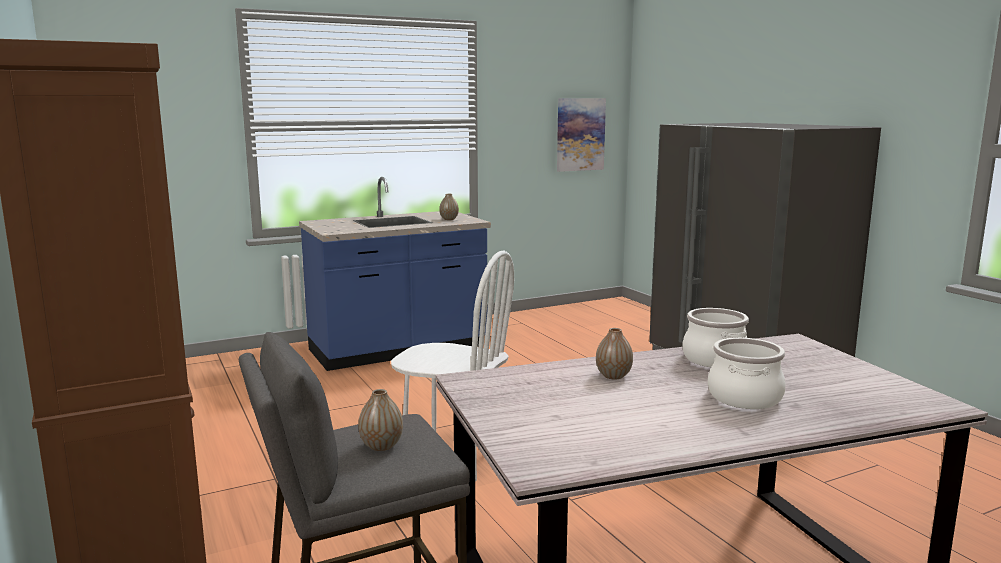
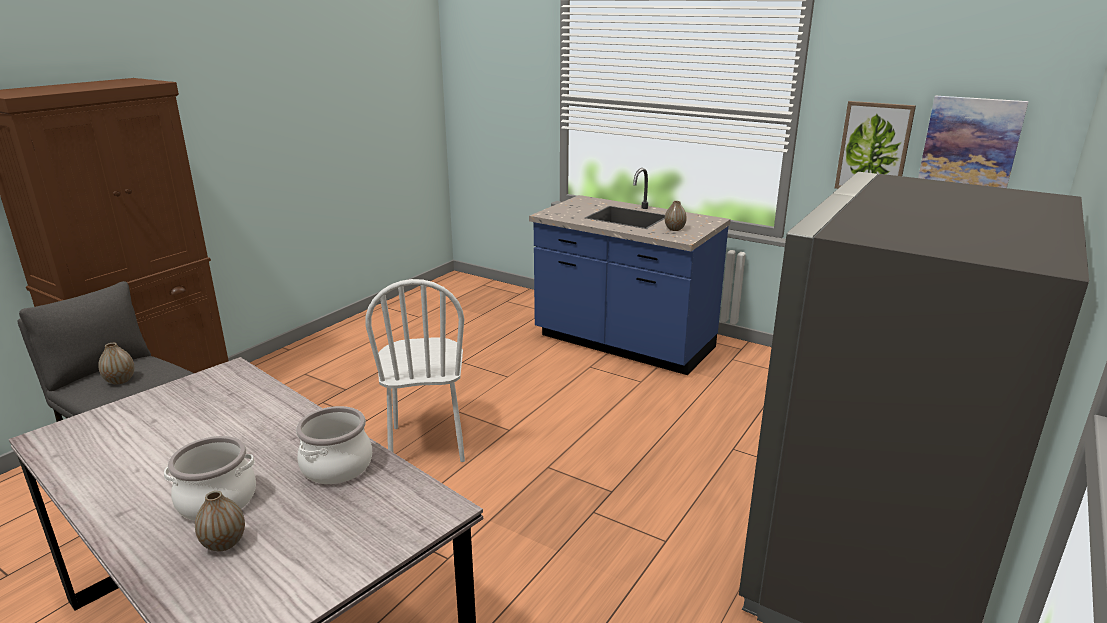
camera: 60 degrees right, 10 degrees up
(528, 138) = (874, 148): none -> picture
(613, 376) = (260, 424): vase -> vase (224, 543)

